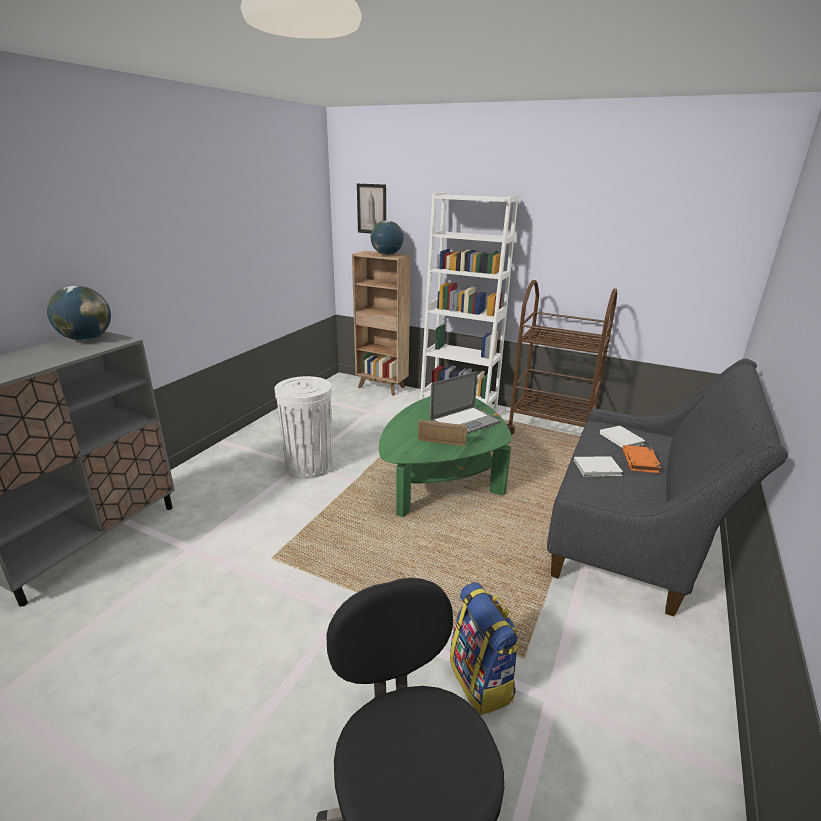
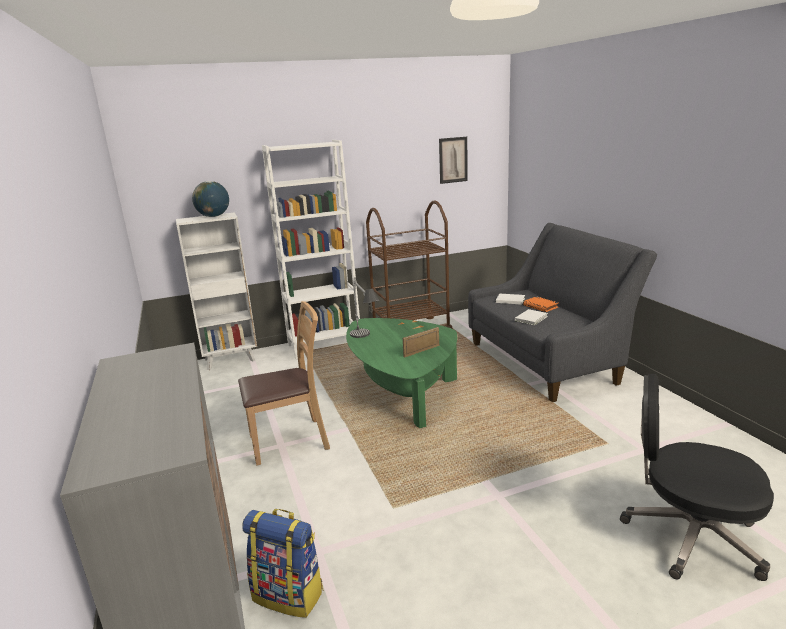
camera: 45 degrees left, 5 degrees down
(86, 339) = (130, 366): globe -> none
(309, 466) = (290, 441): white trash can -> brown chair
(371, 209) = (175, 173): picture -> picture (453, 160)
(382, 387) = (231, 360): brown bookcase -> white bookcase
(421, 411) = (365, 341): none -> table lamp
(464, 422) = (407, 333): laptop -> none
(482, 680) = (611, 466): backpack -> backpack (289, 594)

